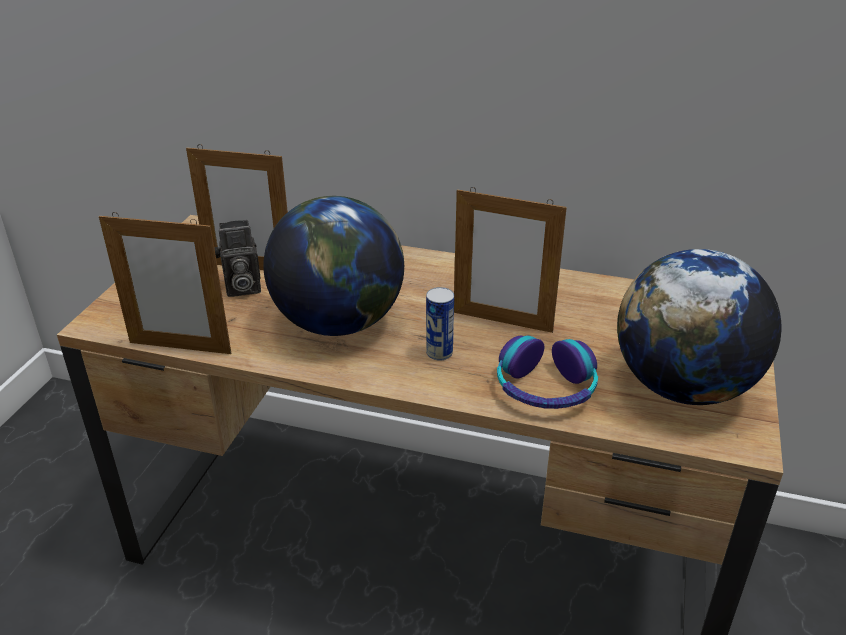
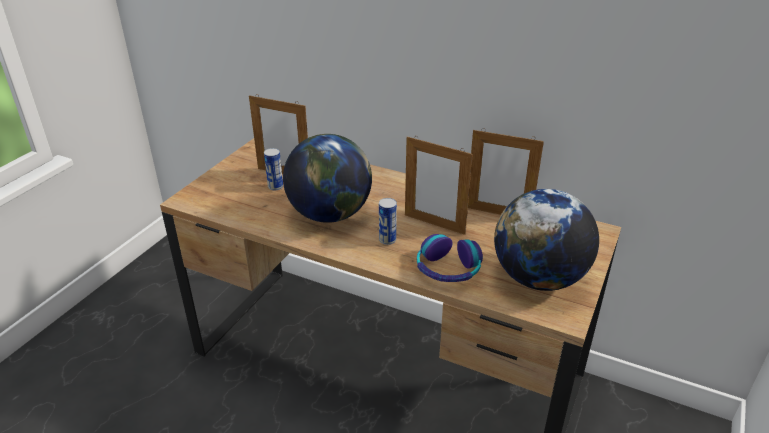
camera: 10 degrees right, 0 degrees up
(180, 347) = (230, 220): picture frame -> picture frame (498, 213)
(241, 288) = (275, 186): camera -> can

